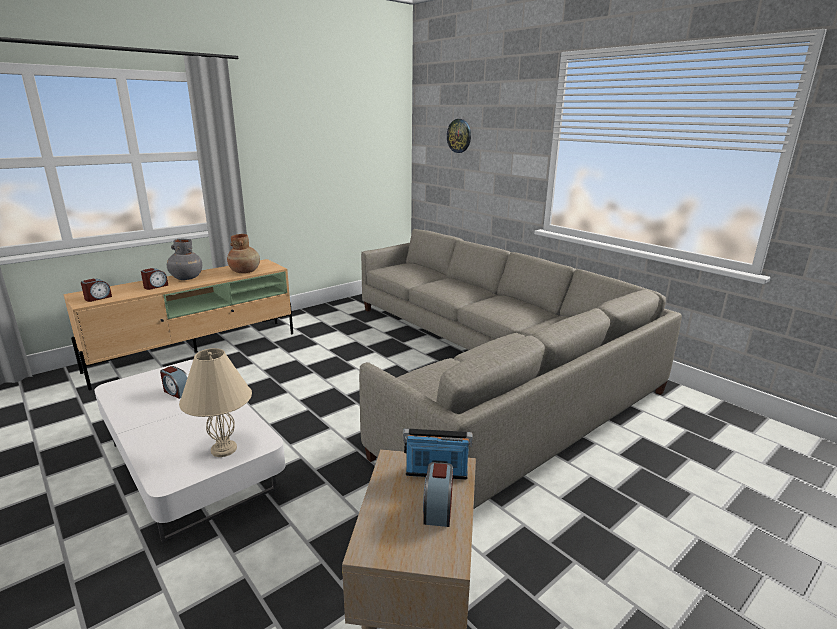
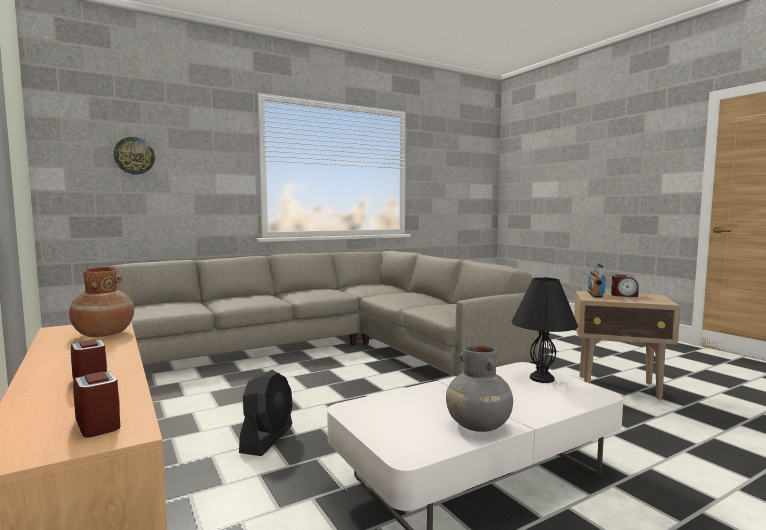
camera: 80 degrees left, 15 degrees down
(177, 392) = (428, 408): alarm clock -> none
(186, 278) = (68, 364): grey vase -> grey vase (478, 425)
(223, 449) = (541, 379): beige table lamp -> black table lamp
(273, 375) = (267, 438): none -> black fan

